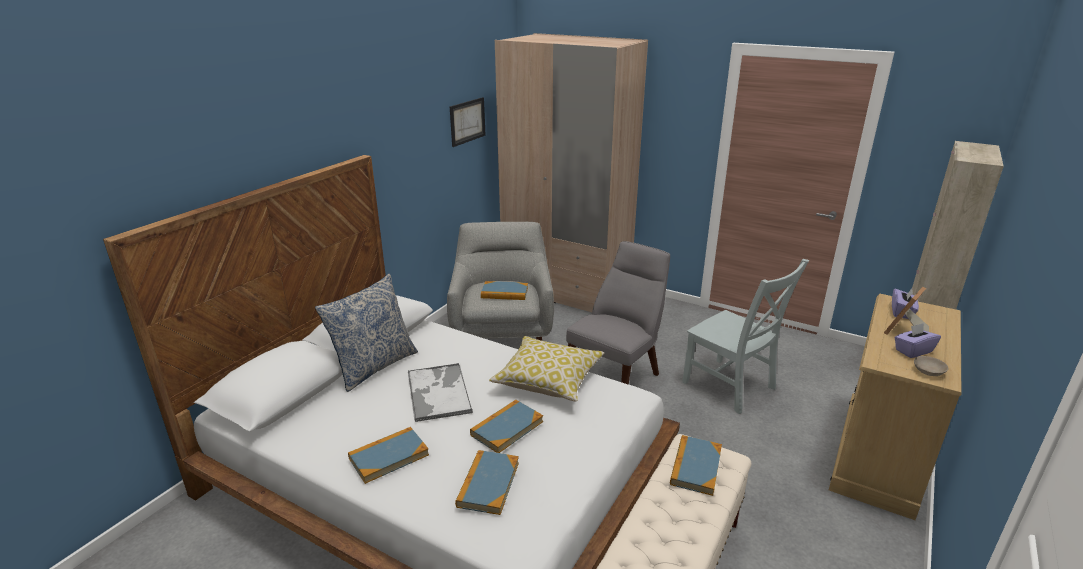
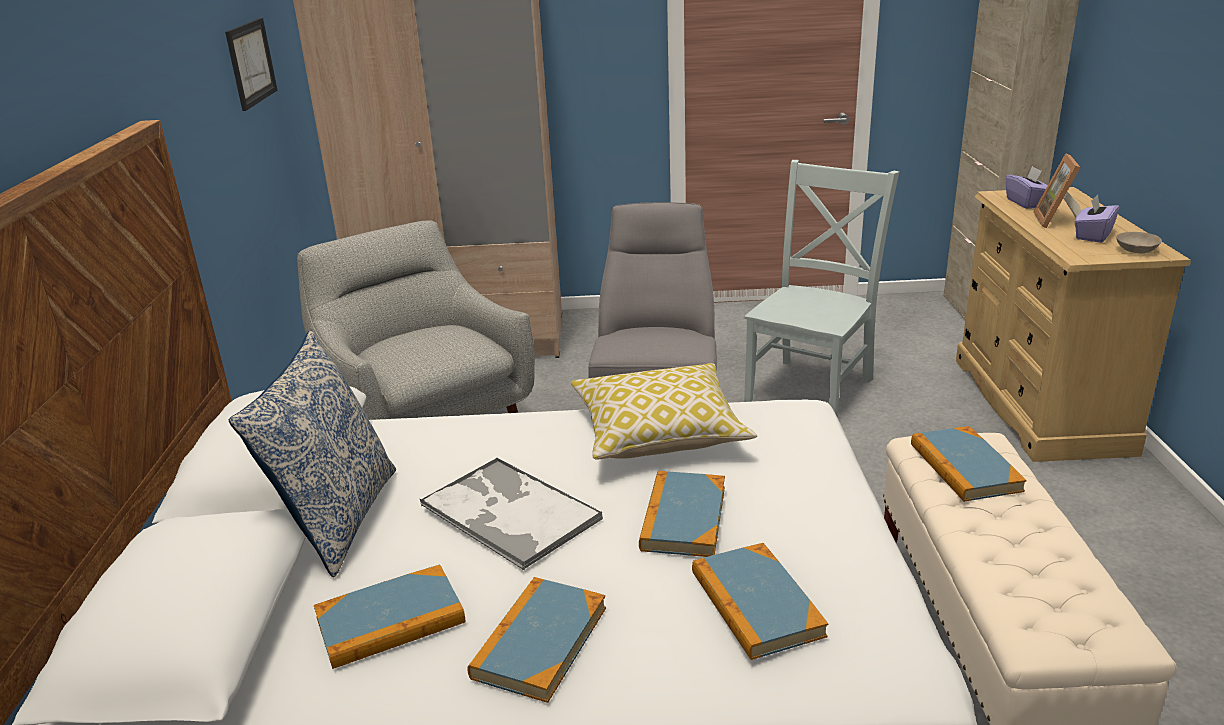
camera: 30 degrees left, 0 degrees up
(504, 293) = (436, 345): book -> book (390, 621)
(731, 387) = (812, 387): grey chair -> grey chair turned 75 degrees counterclockwise

